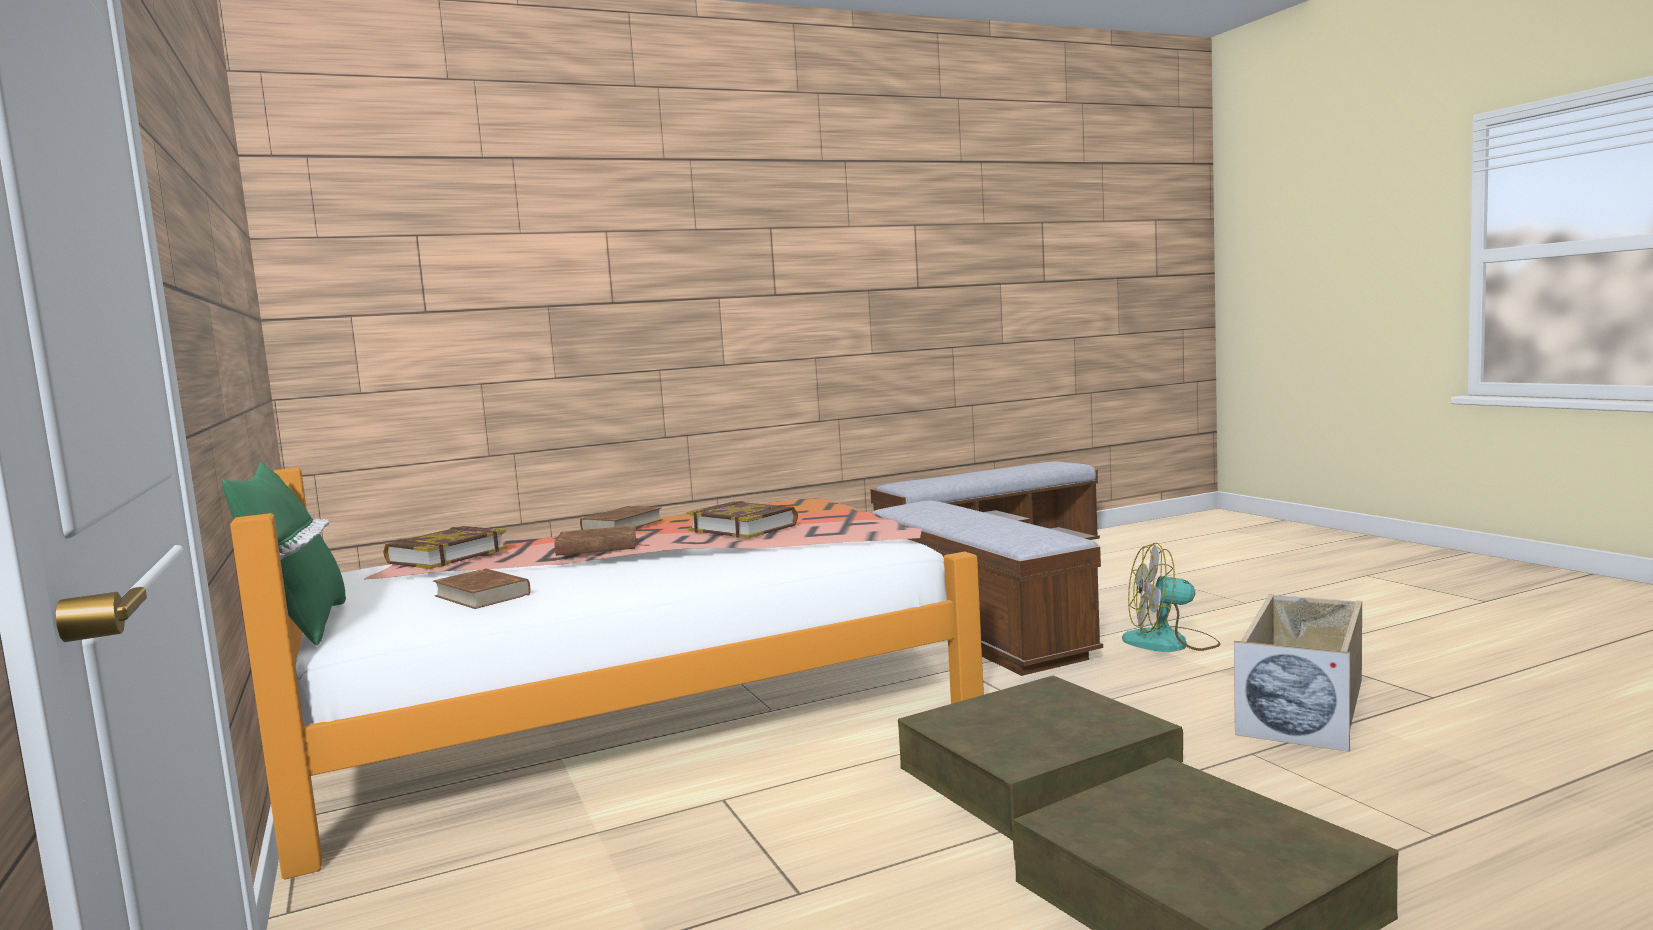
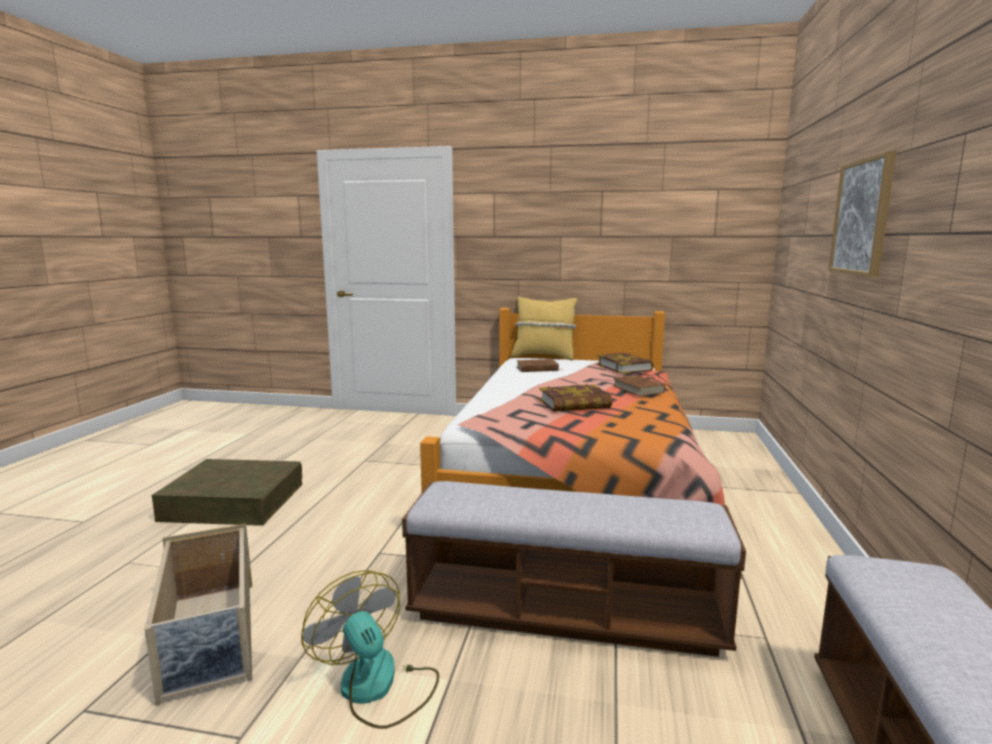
camera: 125 degrees right, 5 degrees up
(300, 627) = (544, 356): green pillow -> yellow pillow
(598, 547) = (577, 379): brown book -> none
(632, 285) = (863, 217): none -> picture
(1037, 773) = (341, 519): brown storage box -> none
(1170, 643) = (377, 687): fan -> fan turned 75 degrees counterclockwise

